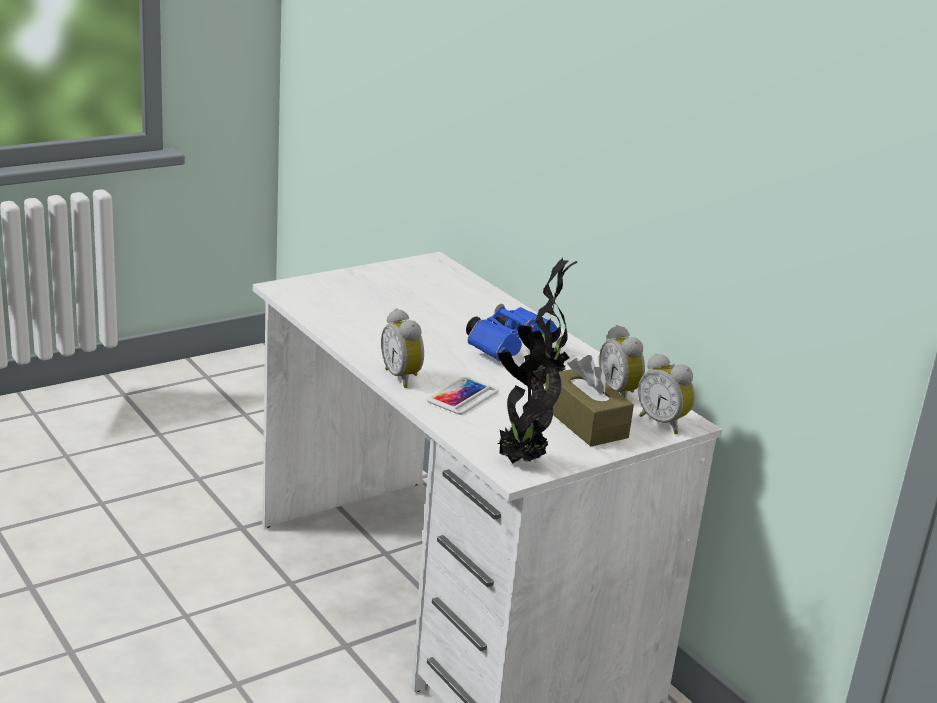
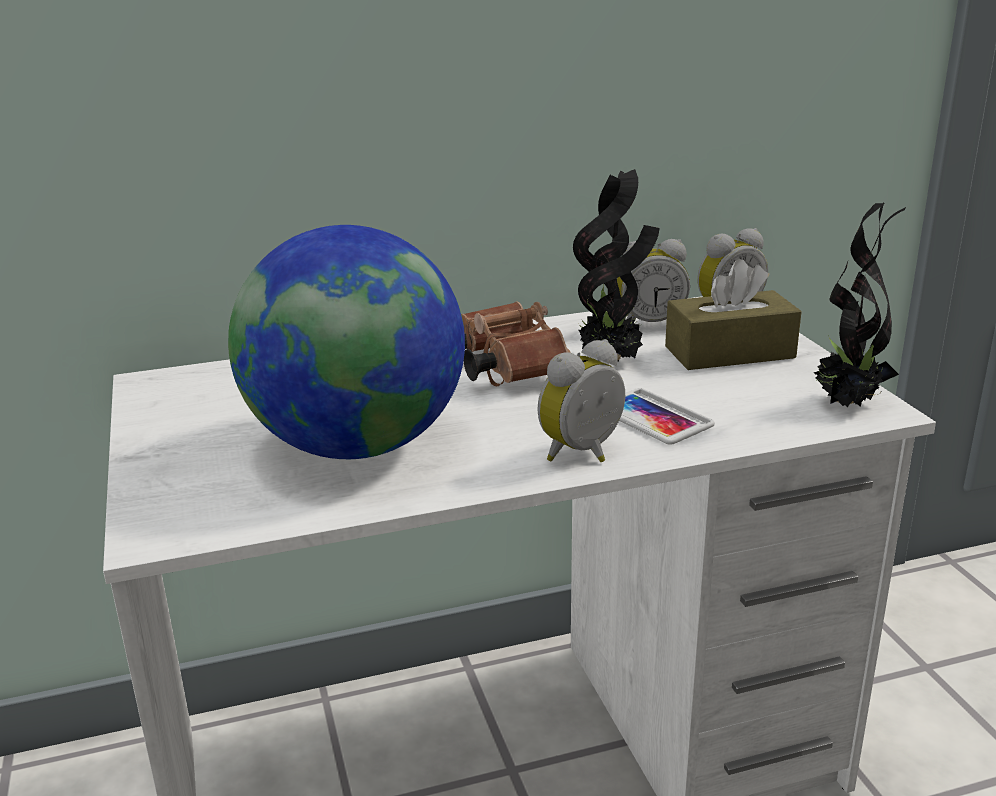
camera: 70 degrees left, 0 degrees up
(386, 319) = (357, 445): none -> globe
(403, 377) = (585, 454): alarm clock -> alarm clock turned 150 degrees clockwise
(510, 348) = (502, 367): blue binoculars -> brown binoculars

